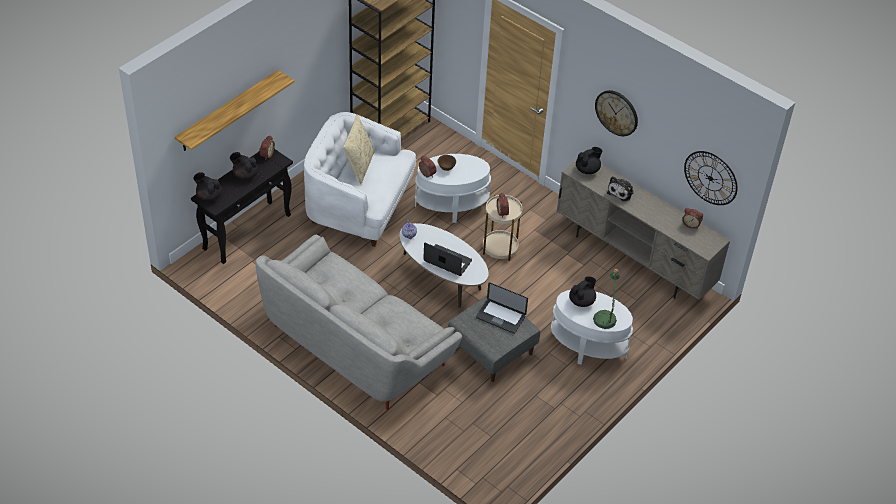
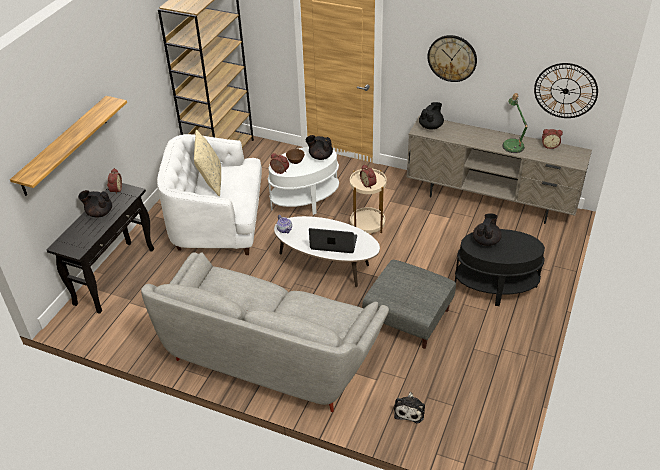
camera: 15 degrees left, 5 degrees down
(209, 195) = (66, 242): black teapot -> black teapot (320, 156)
(500, 317) = (412, 280): laptop -> none
(588, 346) = (495, 287): white side table -> black side table
(605, 316) = (517, 248): table lamp -> table lamp (512, 144)
(621, 192) = (471, 136): plush toy -> plush toy (409, 410)

